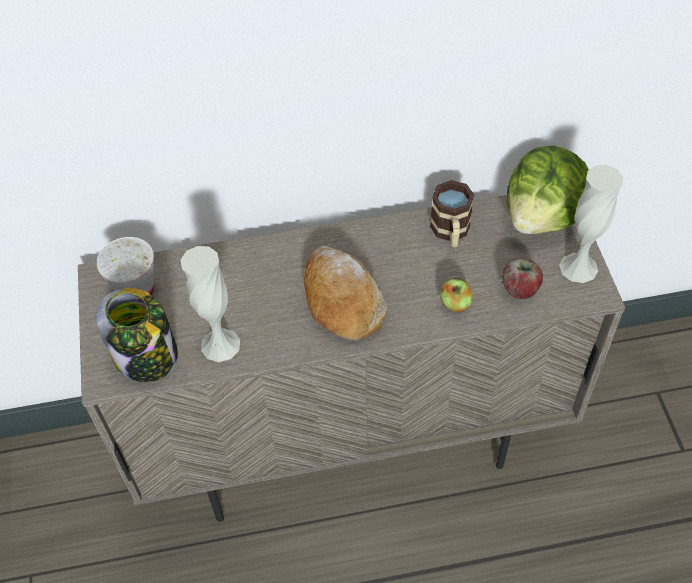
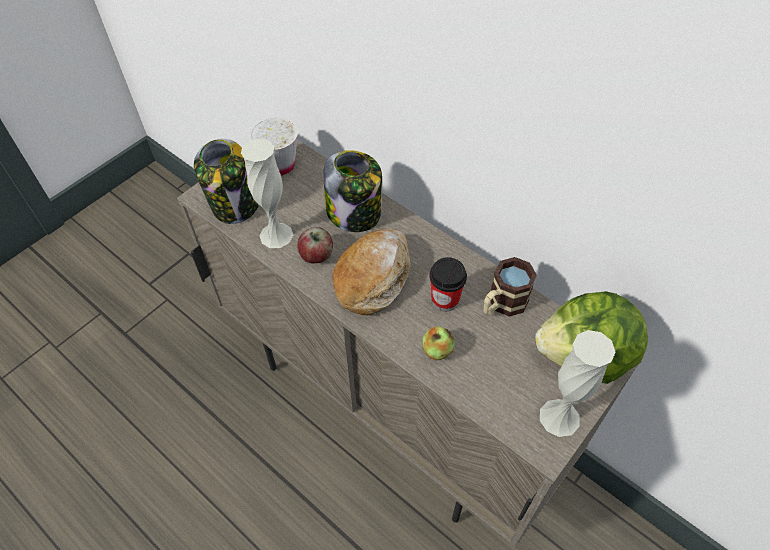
camera: 50 degrees right, 0 degrees up
(257, 270) = (355, 213): none -> jar
(411, 266) = (445, 300): none -> cup
(520, 289) = (494, 386): apple -> apple (317, 255)

